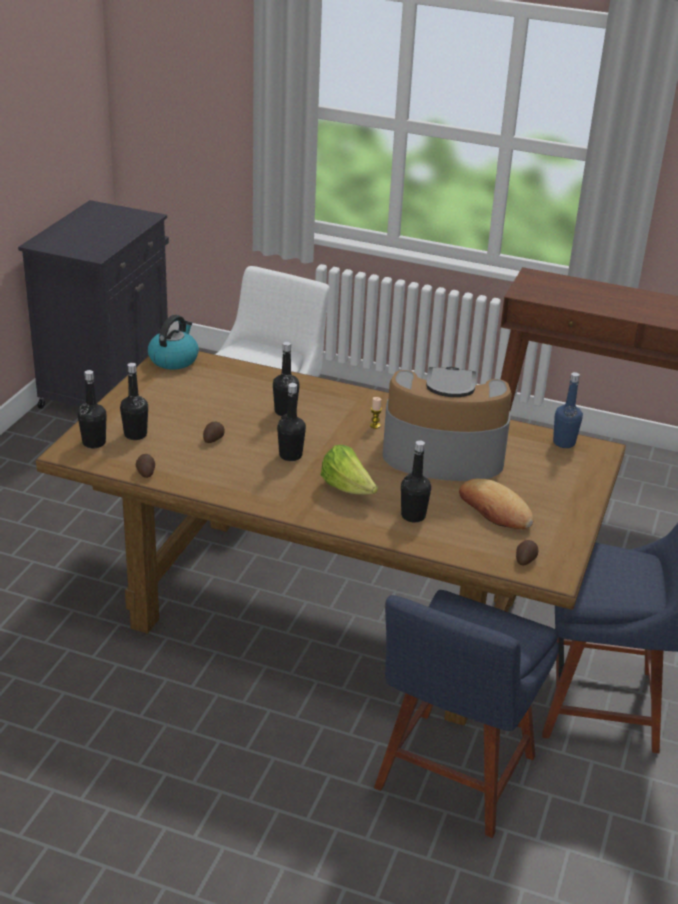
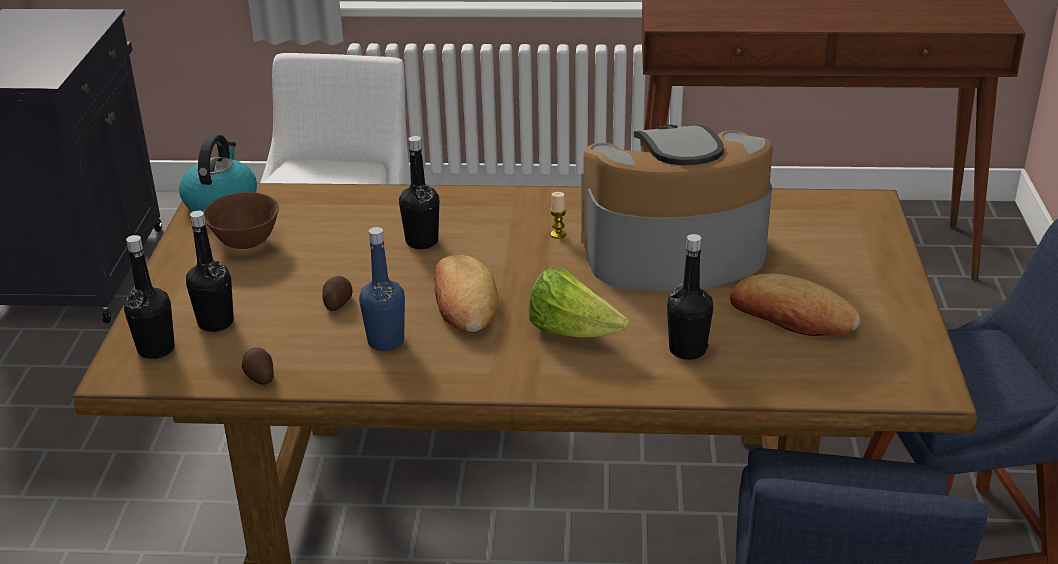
camera: 15 degrees left, 0 degrees up
(176, 389) = (245, 243): none -> brown bowl
(290, 455) = (464, 302): black bottle -> bread
(525, 559) = (877, 375): potato -> none
(564, 443) = (819, 204): blue bottle -> blue bottle (386, 341)

